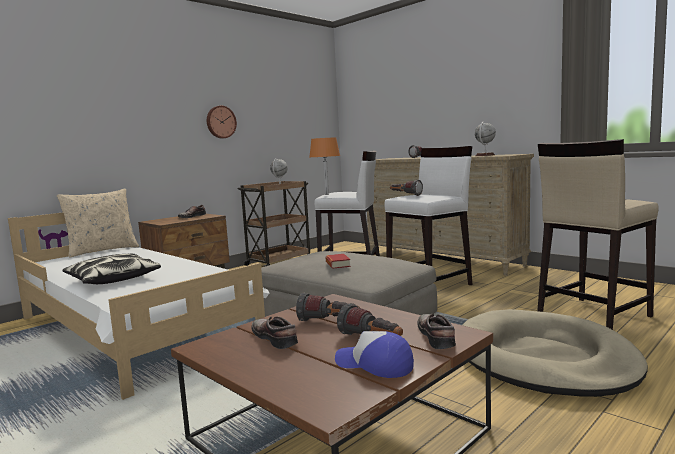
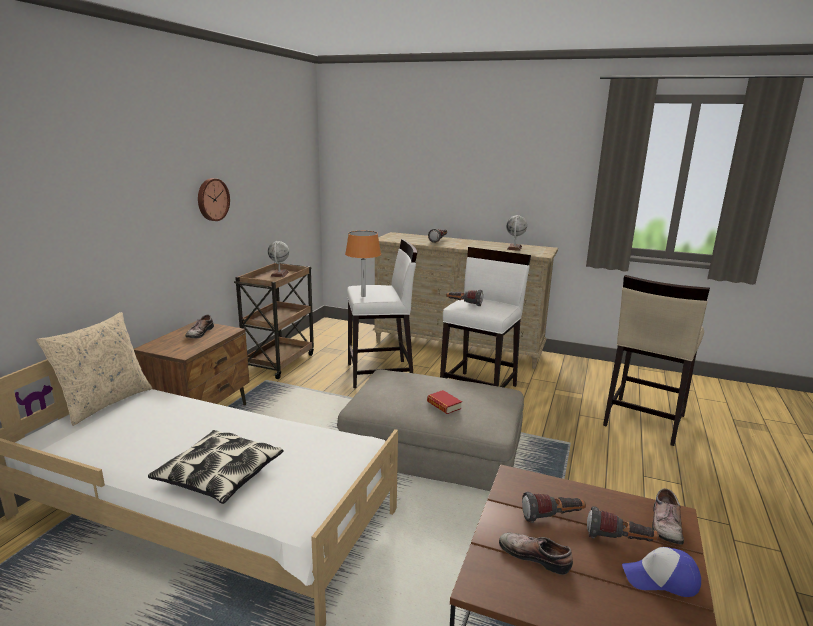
camera: 25 degrees left, 10 degrees up
(438, 337) = (664, 524): shoe -> shoe turned 135 degrees counterclockwise
(543, 358) = (650, 484): beige dog bed -> none

